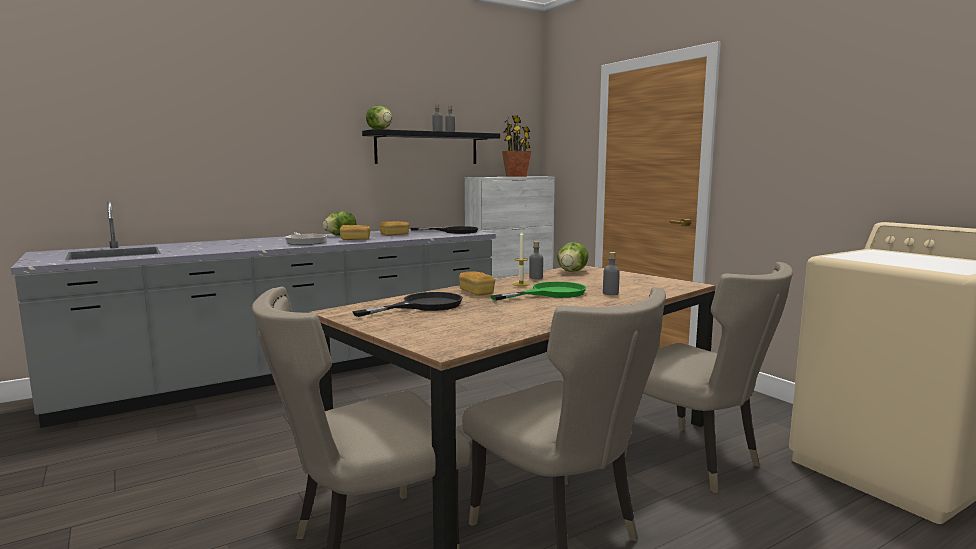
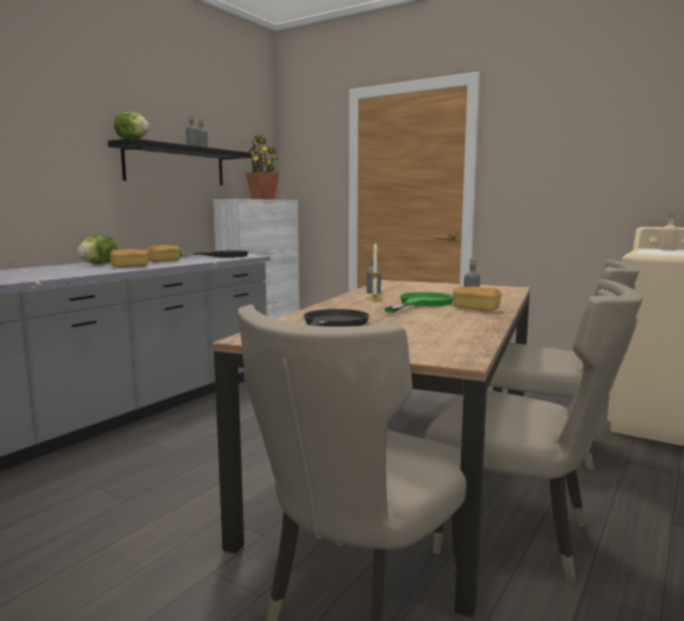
camera: 25 degrees left, 0 degrees up
(306, 242) = (73, 271): frying pan -> none
(476, 292) = (351, 308): bread -> bread (476, 309)
(572, 271) = (392, 285): lettuce -> none
(895, 253) = (667, 250): none -> beige bottle

